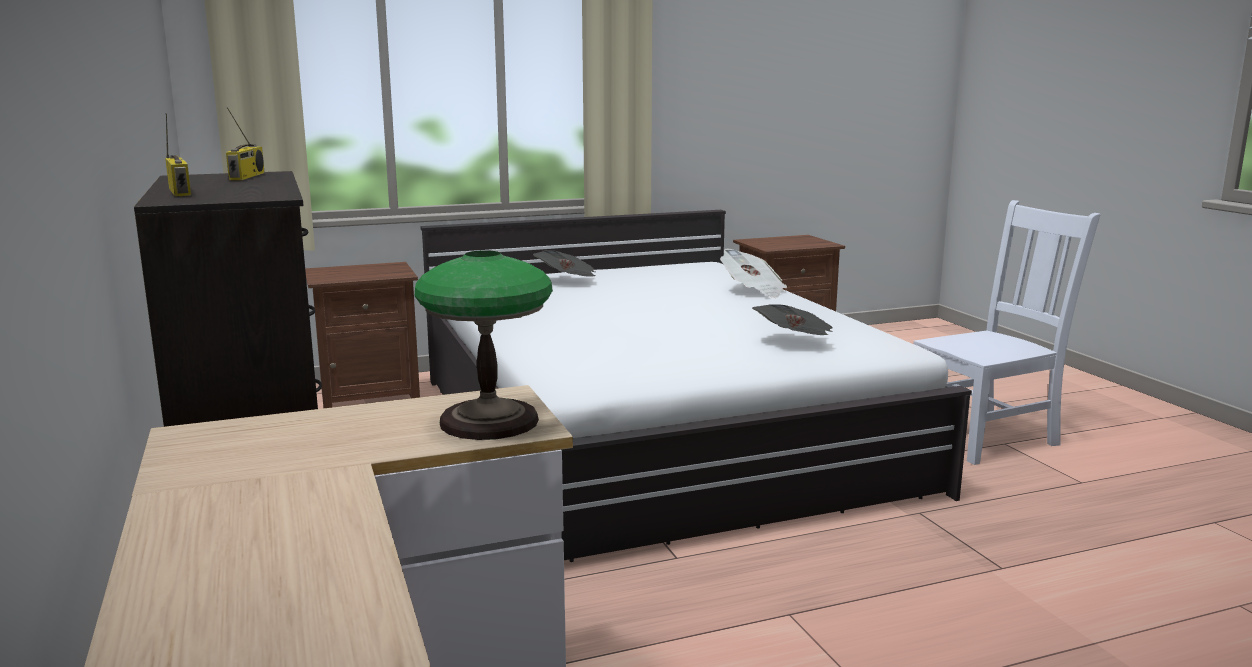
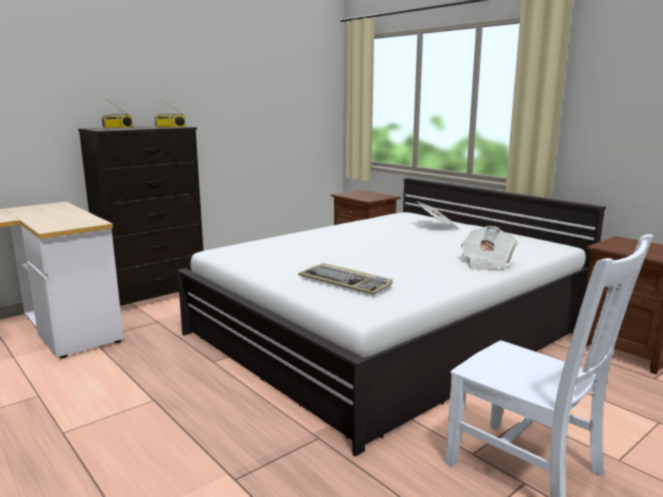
camera: 70 degrees right, 0 degrees up
(489, 422) = (60, 224): table lamp -> none
(795, 342) = (346, 282): newspaper -> keyboard

